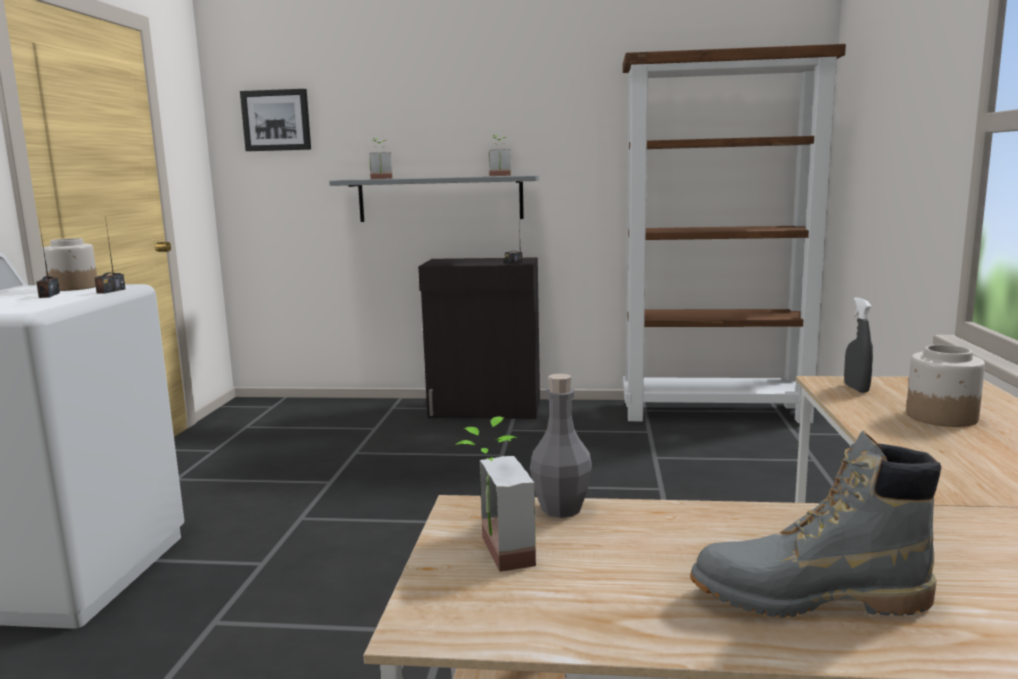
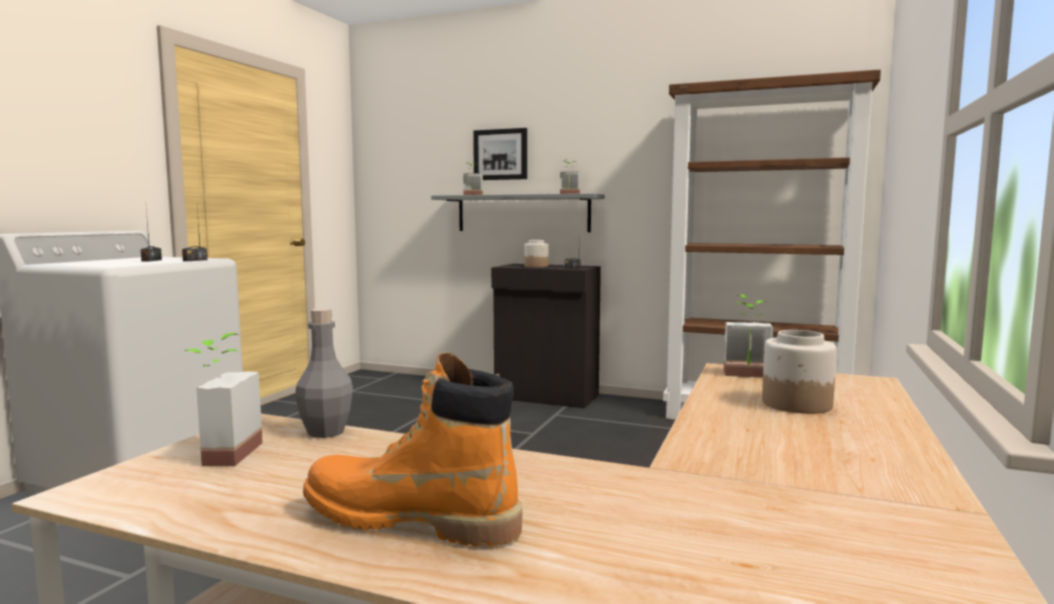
camera: 15 degrees right, 5 degrees down
(74, 287) = (179, 258): jar -> jar (536, 266)
(276, 120) = (402, 148): picture -> picture (500, 154)
(809, 598) = (410, 520): grey boot -> orange boot
(856, 388) = (747, 376): grey spray bottle -> potted plant

